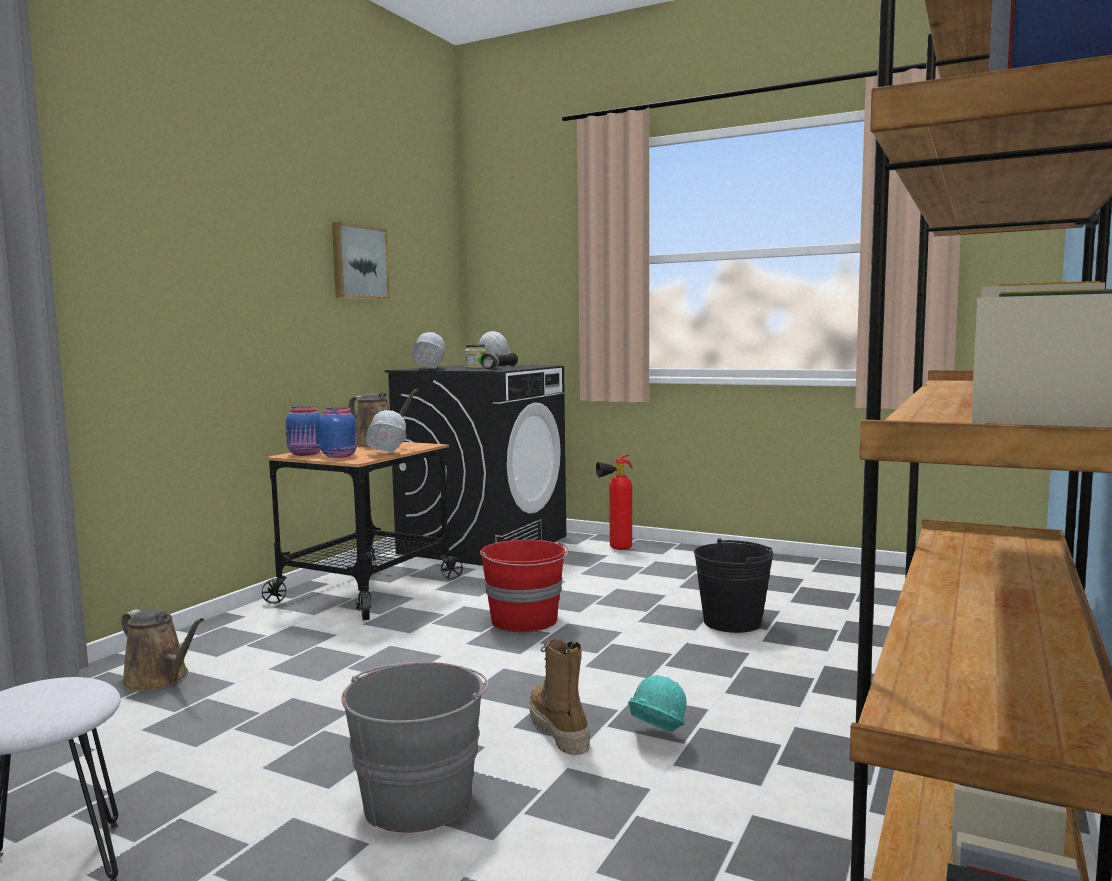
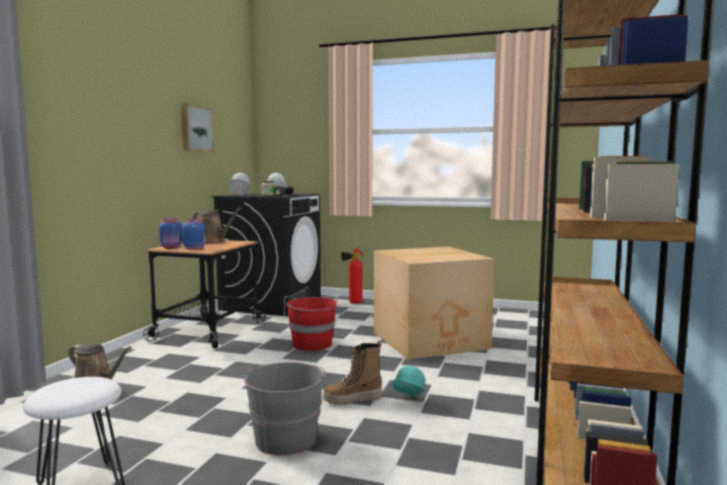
camera: 10 degrees left, 0 degrees up
(386, 454) = (223, 247): white hard hat -> none
(558, 730) = (352, 400): boot -> boot turned 75 degrees counterclockwise
(732, 622) = (431, 340): black bucket -> cardboard box

